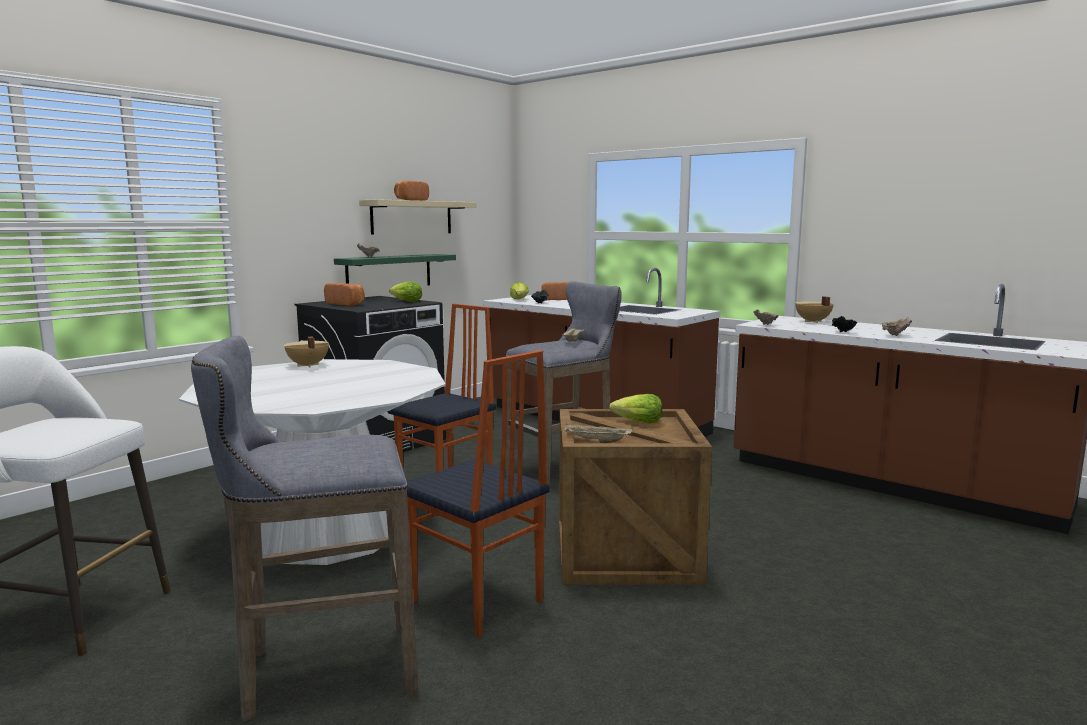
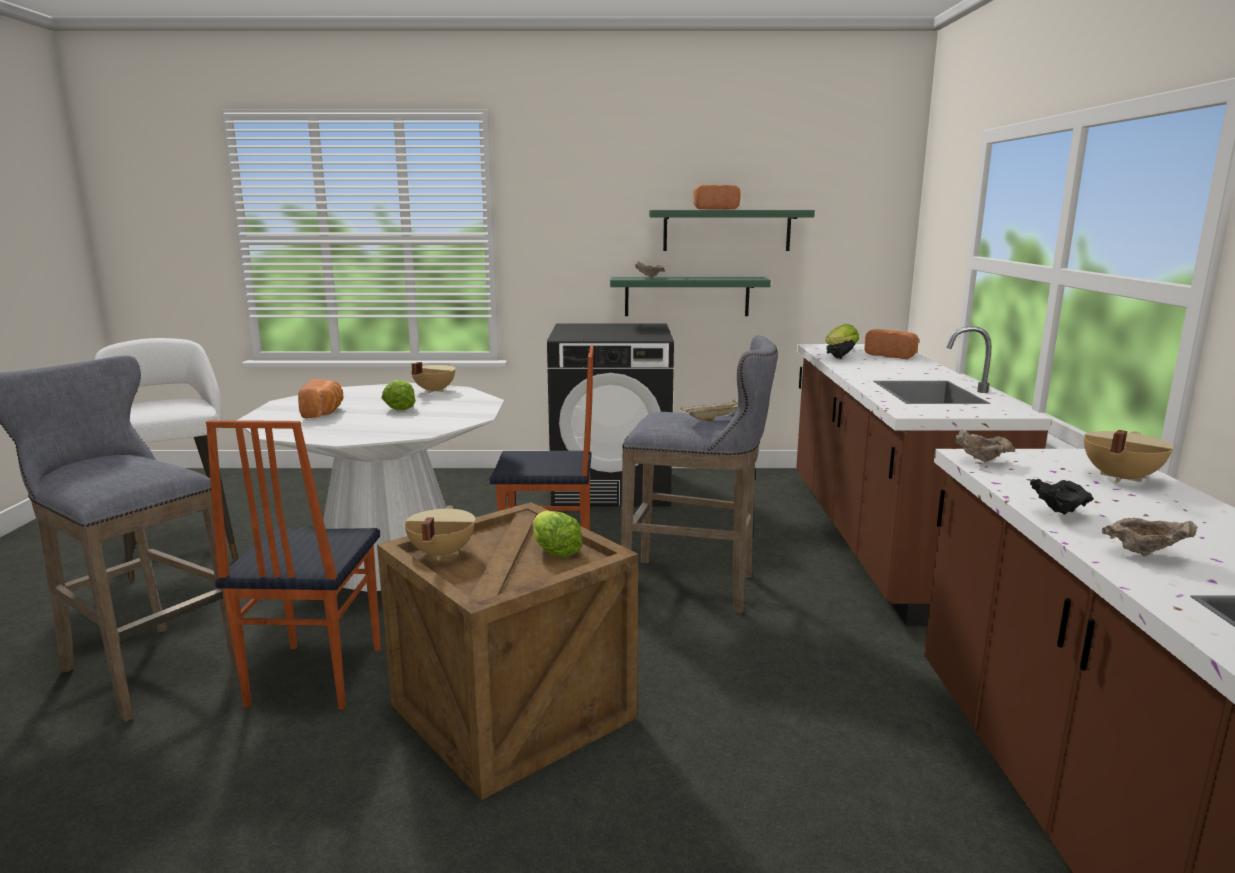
camera: 50 degrees right, 5 degrees up
(347, 304) = (585, 330): bread -> bread (324, 412)
(406, 301) = (646, 334): lettuce -> lettuce (399, 407)
(412, 217) = (726, 230): beige shelf -> green shelf
(596, 441) = (440, 553): beige tray -> beige cooking pot

